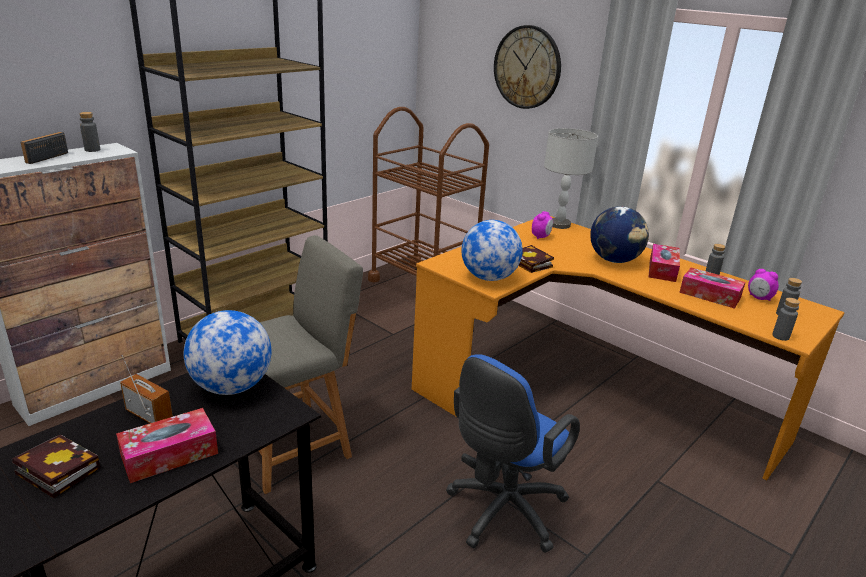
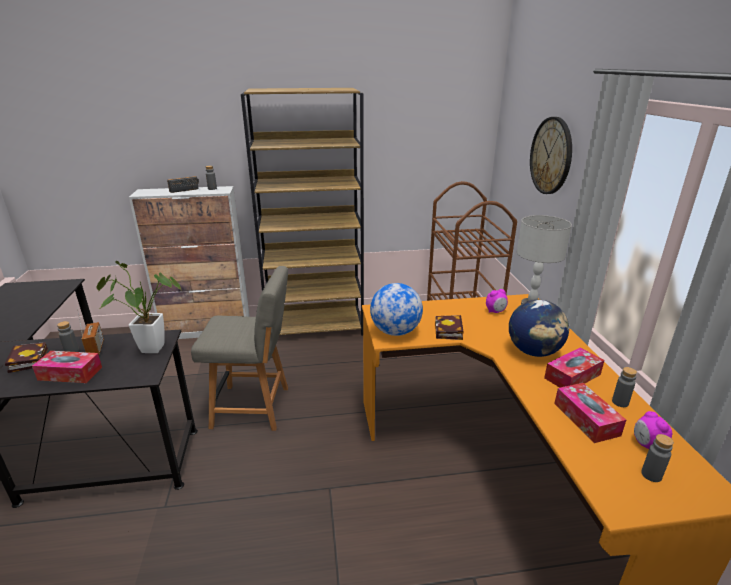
camera: 40 degrees right, 0 degrees up
(231, 387) = (147, 348): globe -> potted plant
(502, 513) = (318, 523): blue office chair -> none
(780, 336) = (603, 495): grey bottle -> grey bottle (72, 351)

